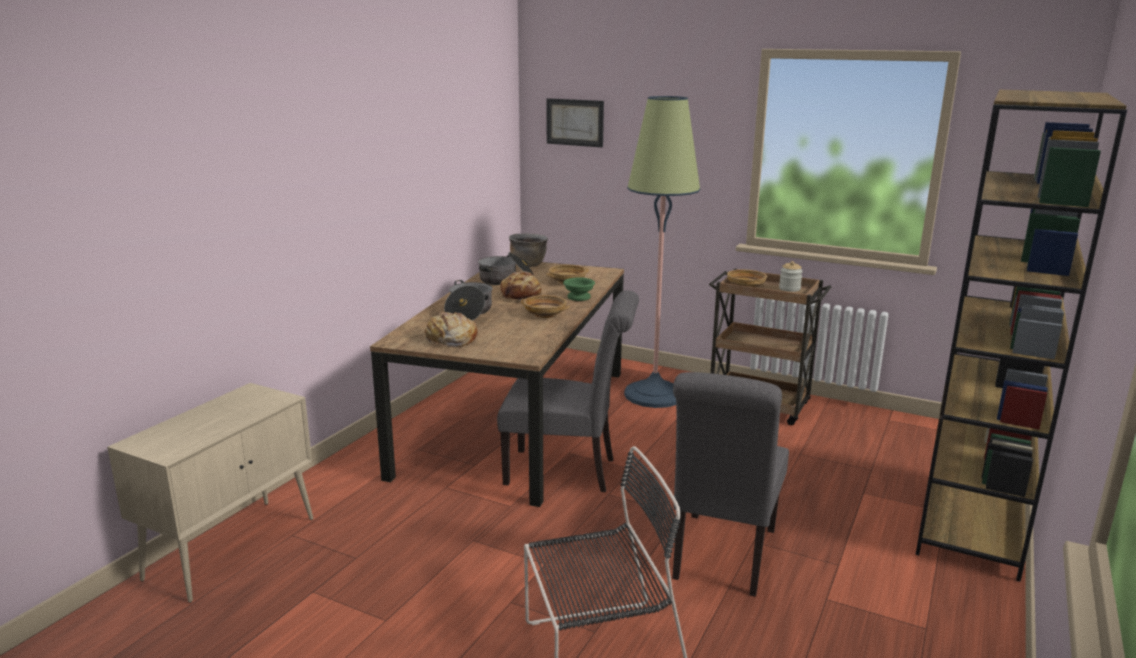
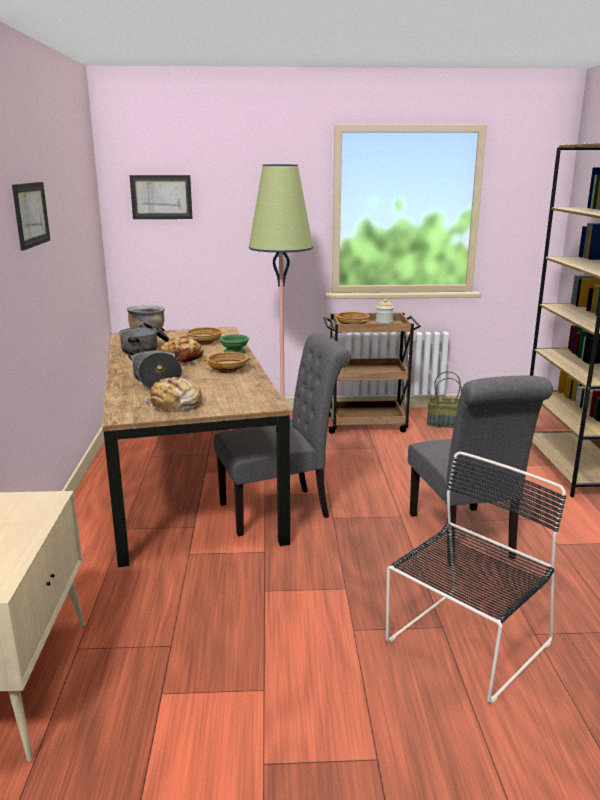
camera: 30 degrees left, 0 degrees up
(378, 143) = (30, 214): none -> picture
(858, 427) = (446, 423): none -> basket

